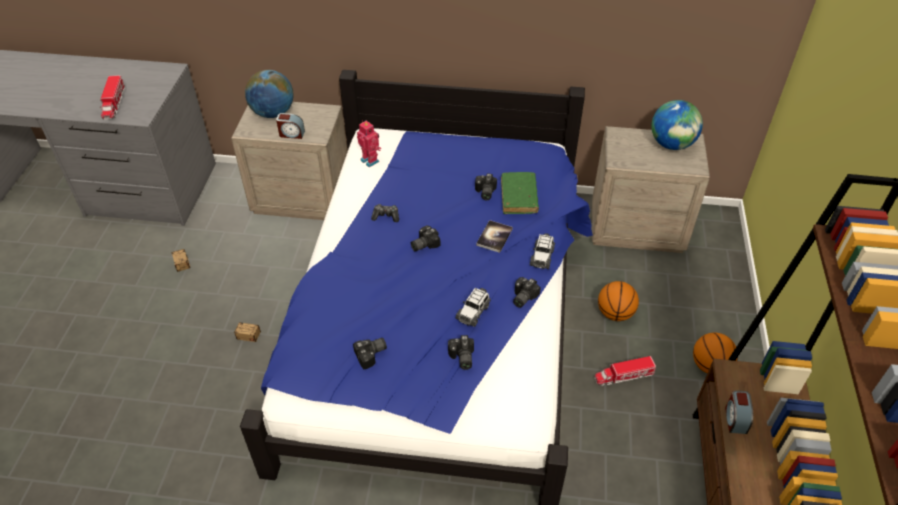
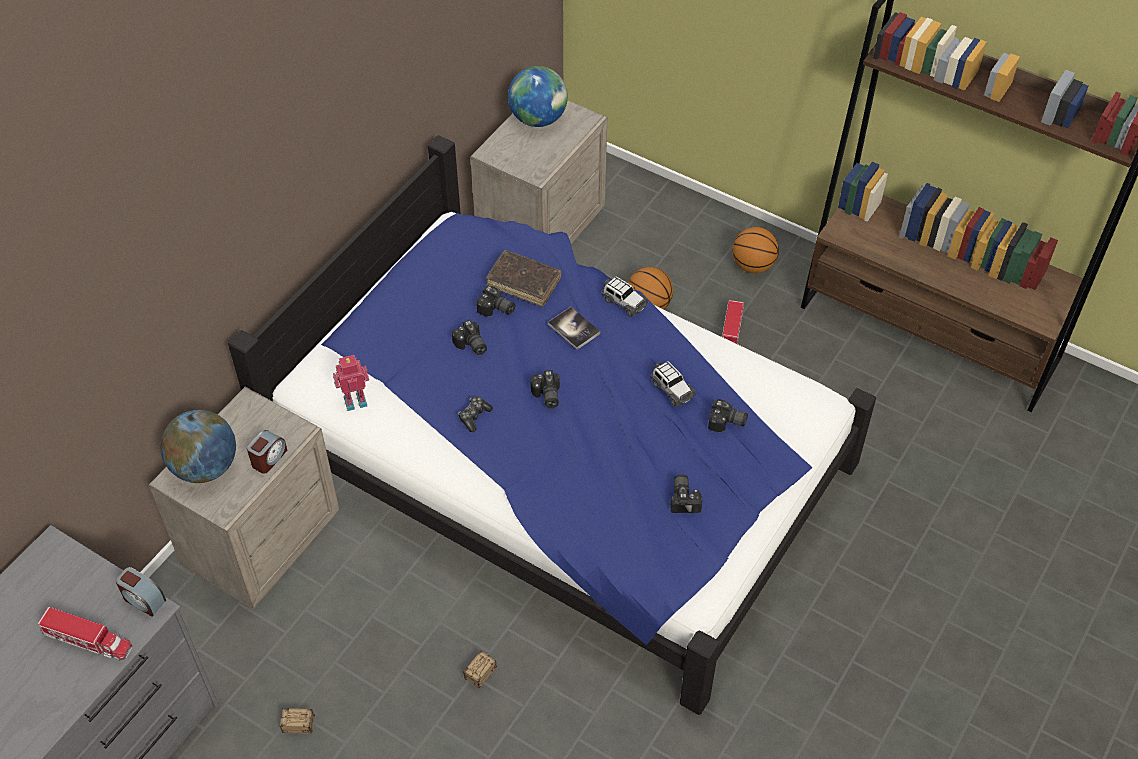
camera: 65 degrees left, 5 degrees up
(519, 197) = (524, 283): green book -> brown book
(522, 297) = (671, 342): camera -> camera (470, 345)
(735, 419) = (887, 255): alarm clock -> alarm clock (143, 600)

